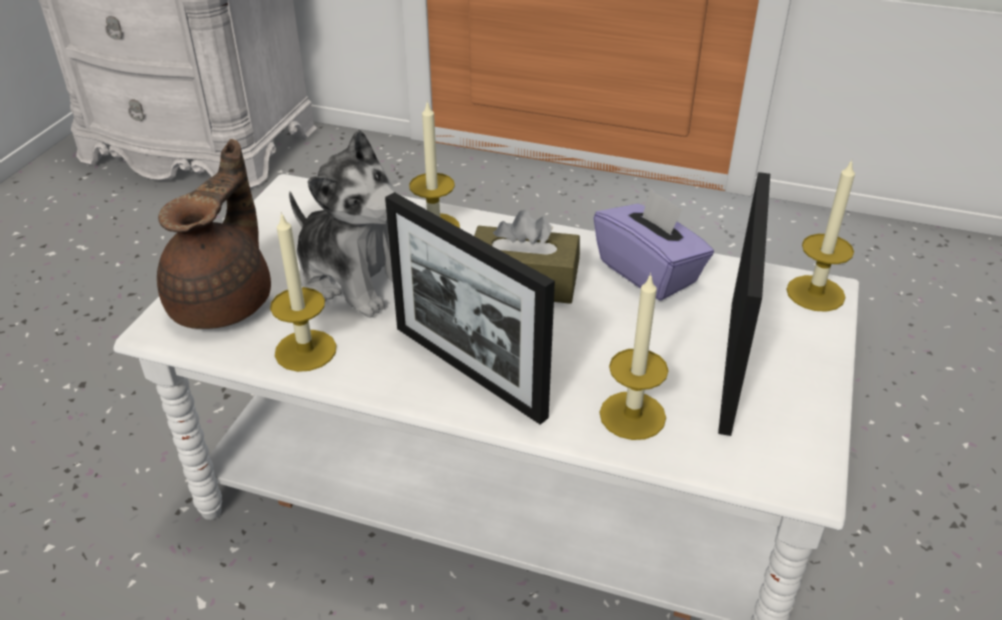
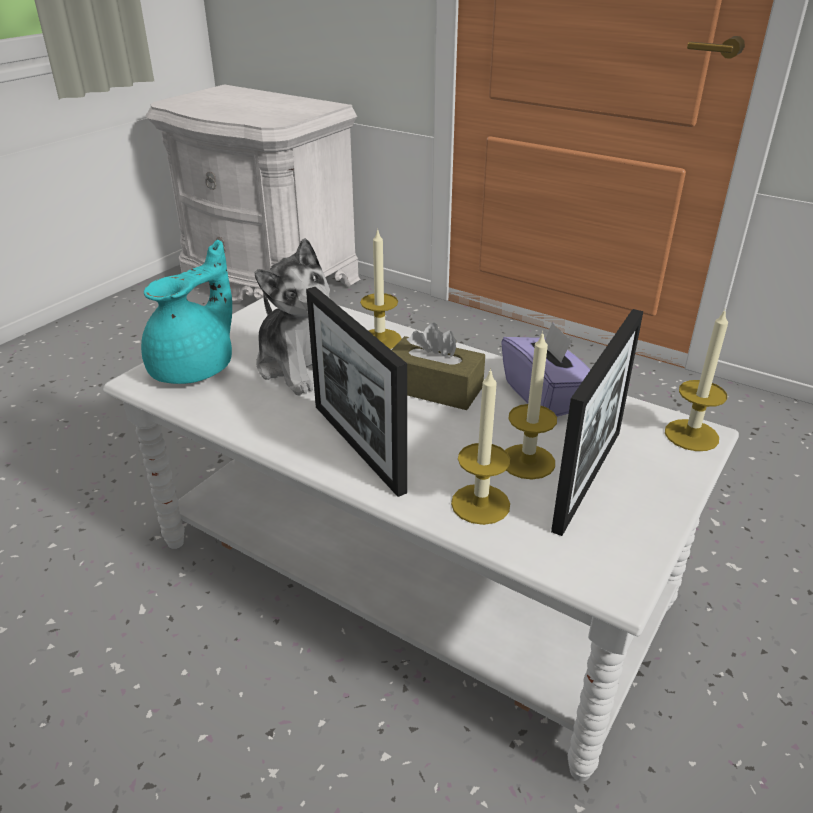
camera: 15 degrees right, 5 degrees down
(225, 301) = (196, 368): brown teapot -> turquoise teapot
(305, 350) = (238, 411): candle -> candle (527, 461)

